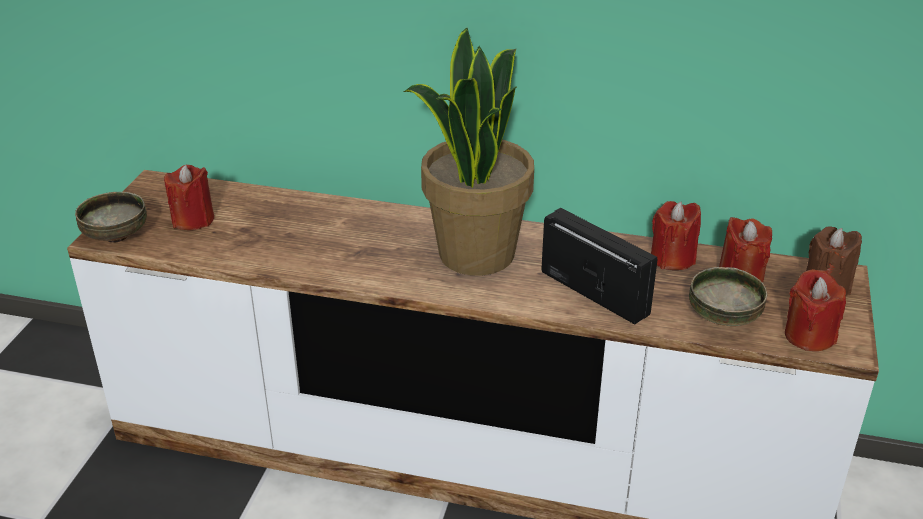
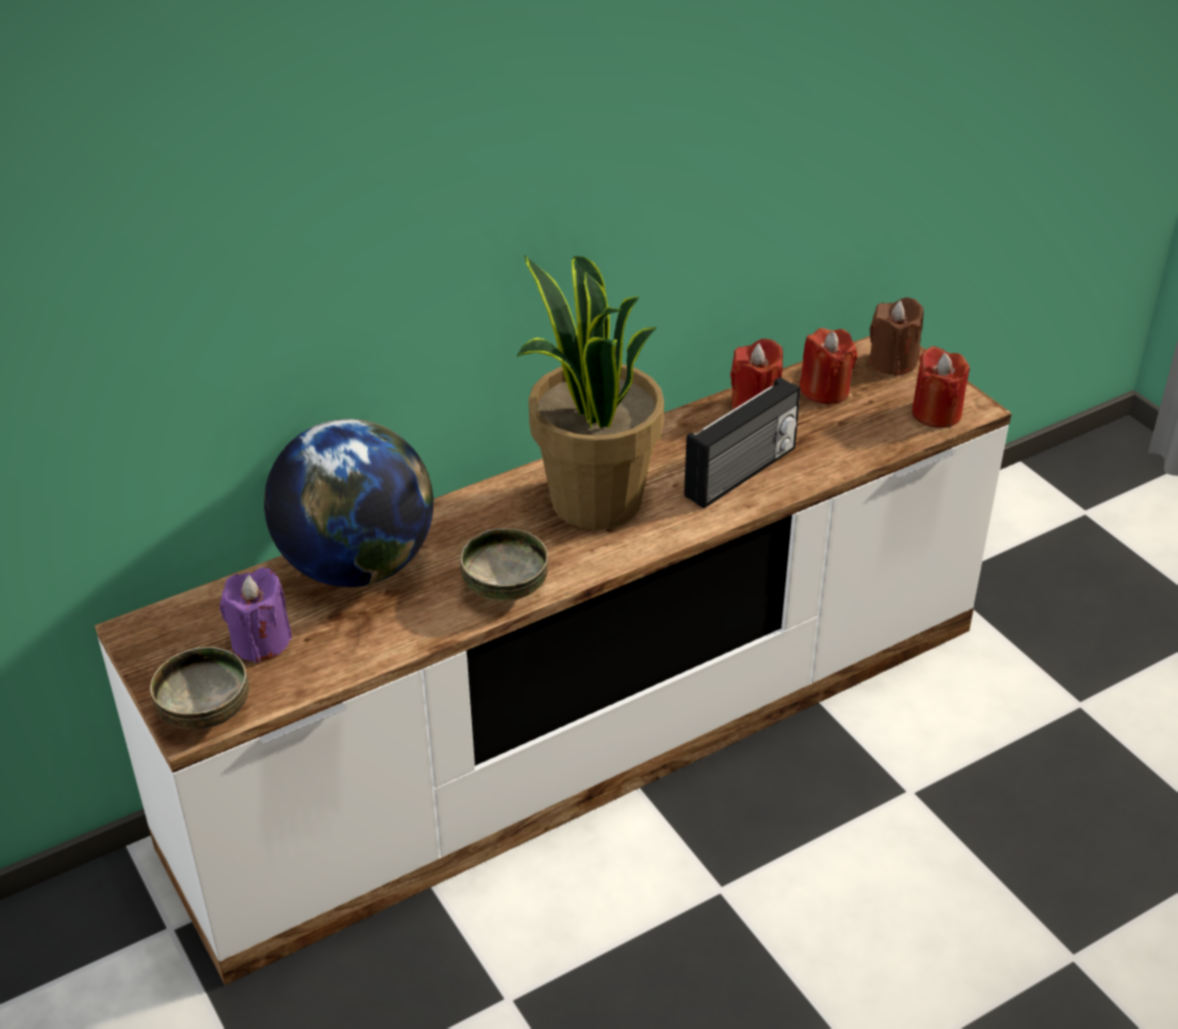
camera: 45 degrees left, 5 degrees up
(193, 219) = (261, 641): red candle -> purple candle
(295, 212) = (357, 566): none -> globe
(596, 292) = (742, 473): radio -> radio turned 135 degrees clockwise
(723, 317) = (862, 435): bowl -> bowl (504, 588)

